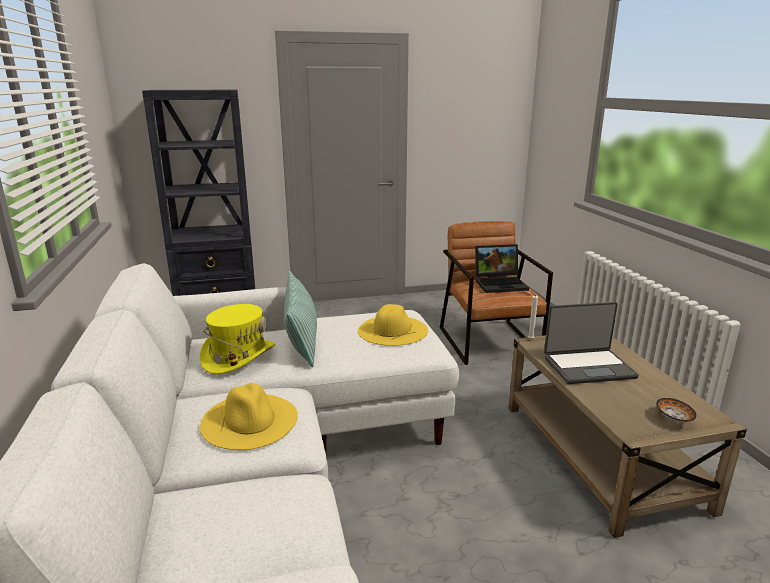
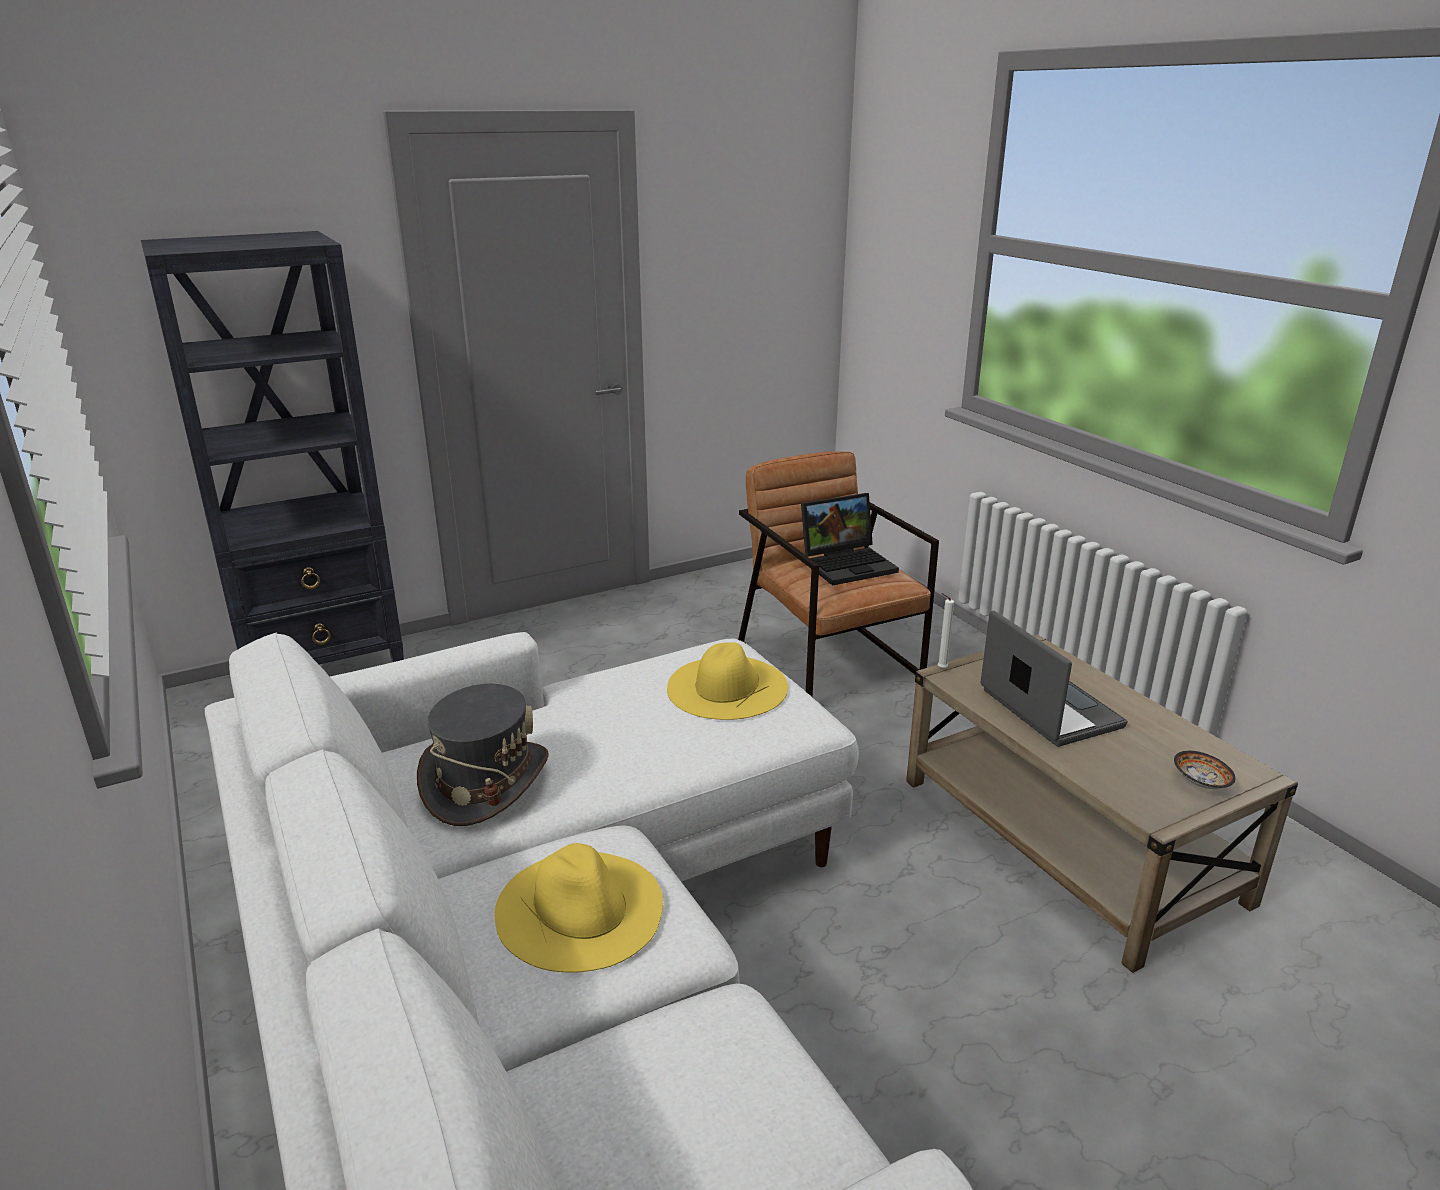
camera: 15 degrees left, 5 degrees up
(238, 356) = (485, 781): yellow hat -> grey hat
(301, 339) = (579, 728): pillow -> none
(588, 367) = (1048, 709): laptop -> laptop turned 90 degrees counterclockwise

